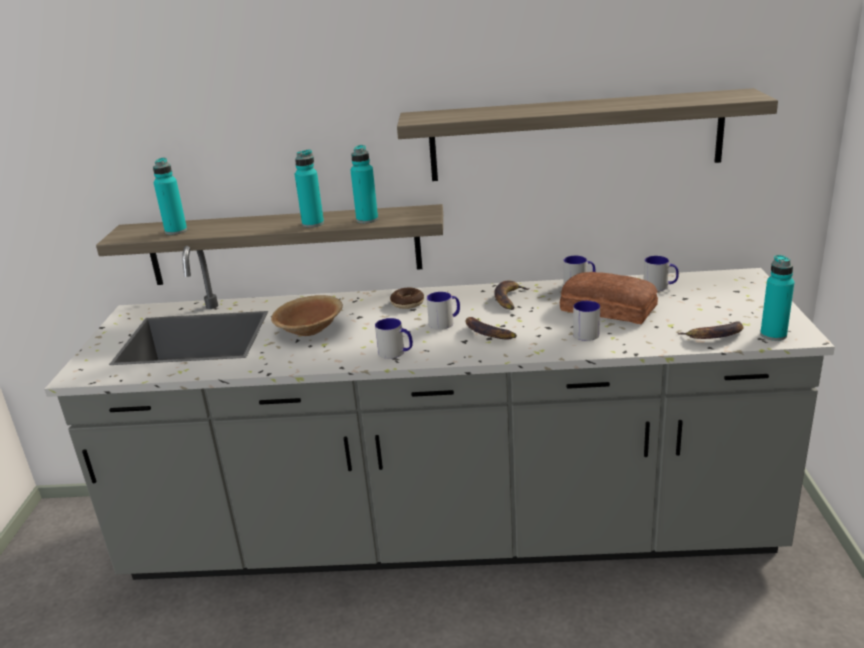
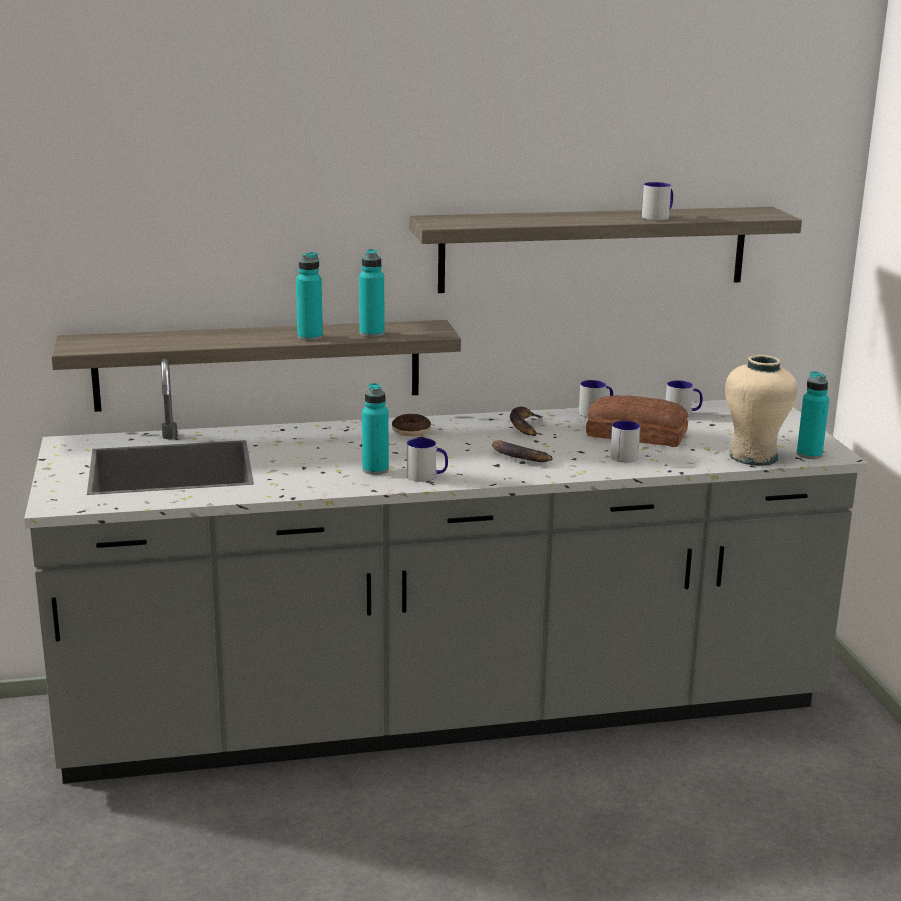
camera: 15 degrees left, 5 degrees down
(176, 231) = (143, 342): turquoise bottle -> turquoise bottle (375, 470)
(309, 330) = (311, 457): brown bowl -> none
(445, 322) = (465, 448): mug -> mug (658, 217)
(714, 336) = (753, 456): banana -> beige vase

